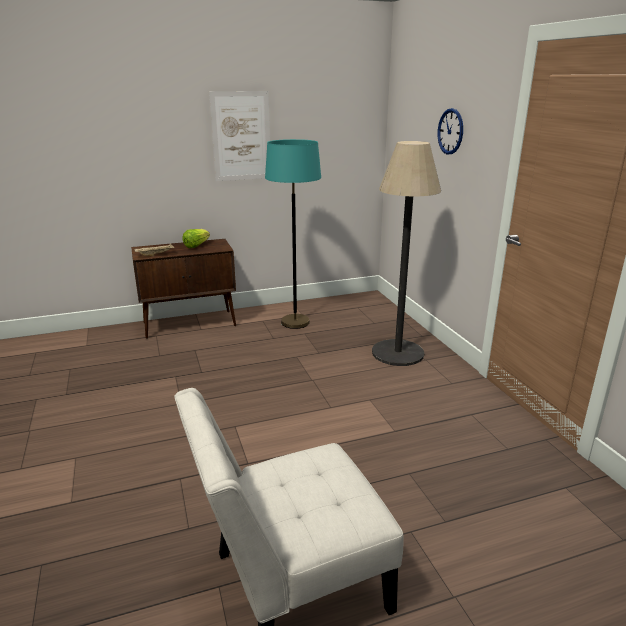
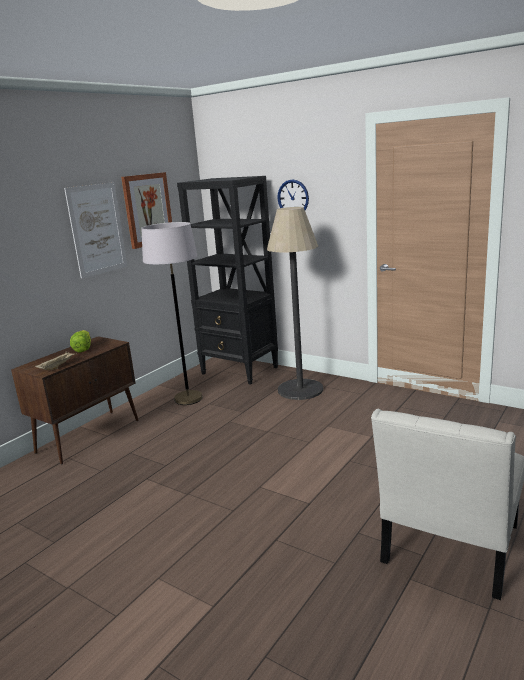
camera: 35 degrees left, 5 degrees down
(295, 322) = (188, 399): turquoise floor lamp -> grey floor lamp
(307, 124) = (147, 209): none -> picture
(372, 313) = (240, 371): none -> black bookcase

